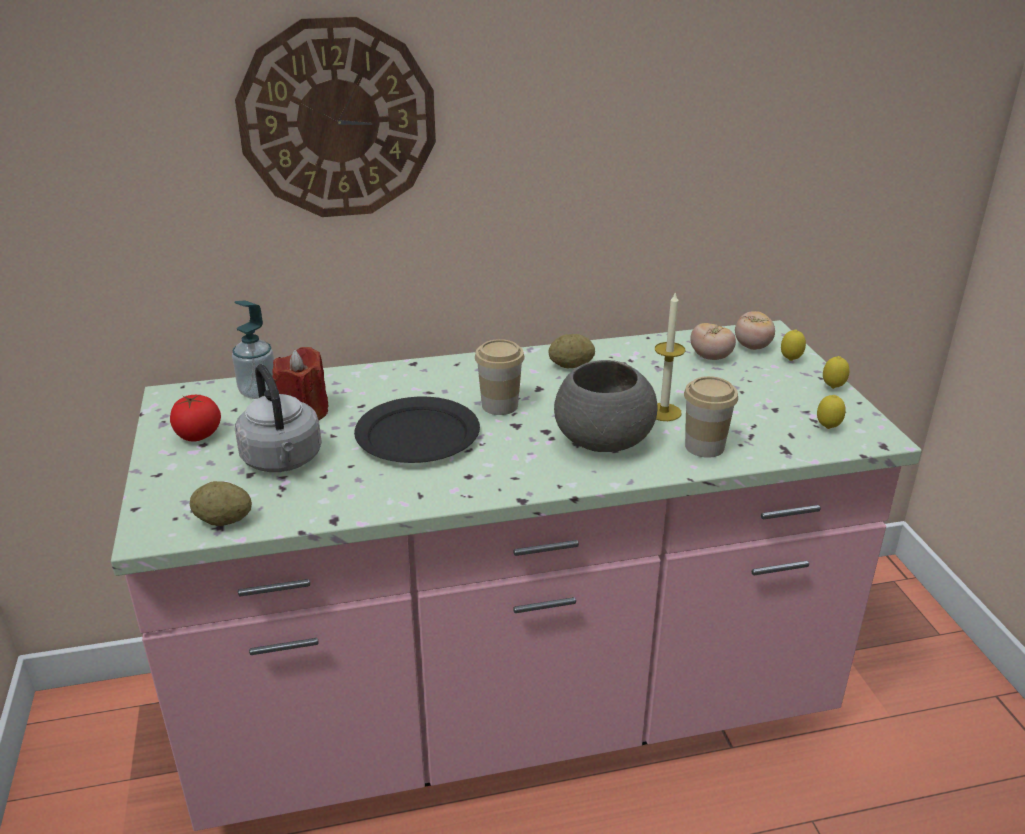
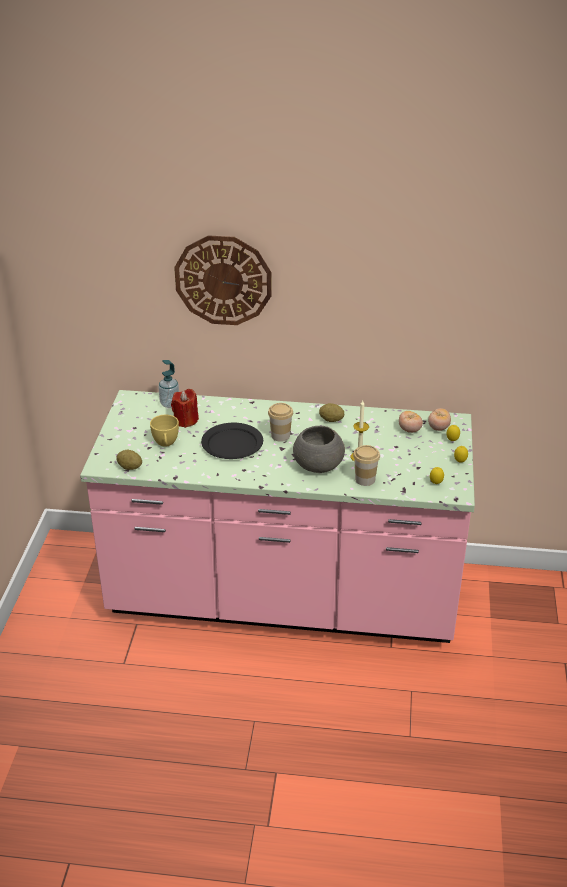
camera: 20 degrees right, 5 degrees up
(198, 435) = (134, 422): tomato -> none
(283, 461) = (166, 444): grey kettle -> yellow cup

